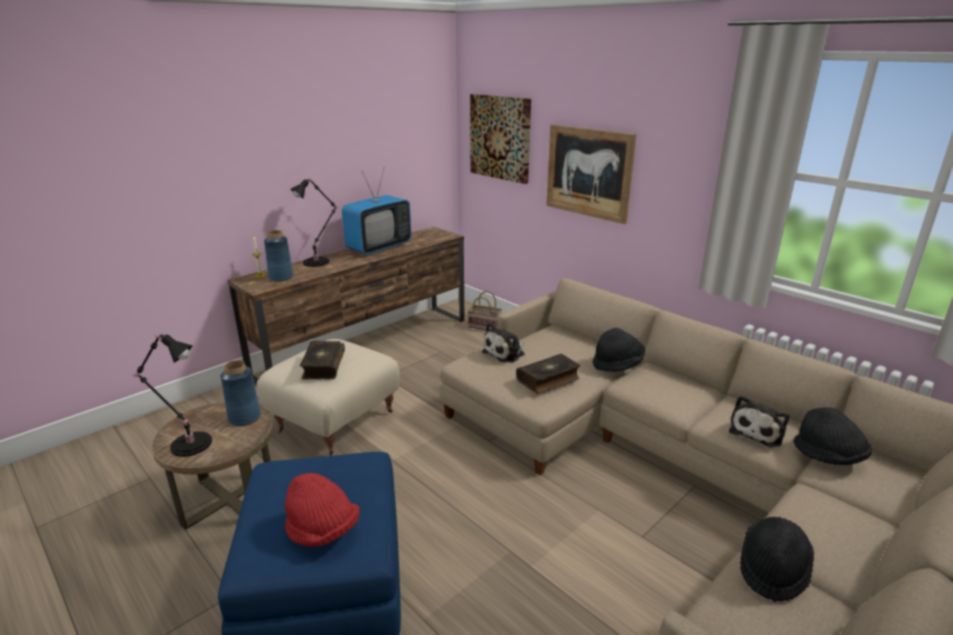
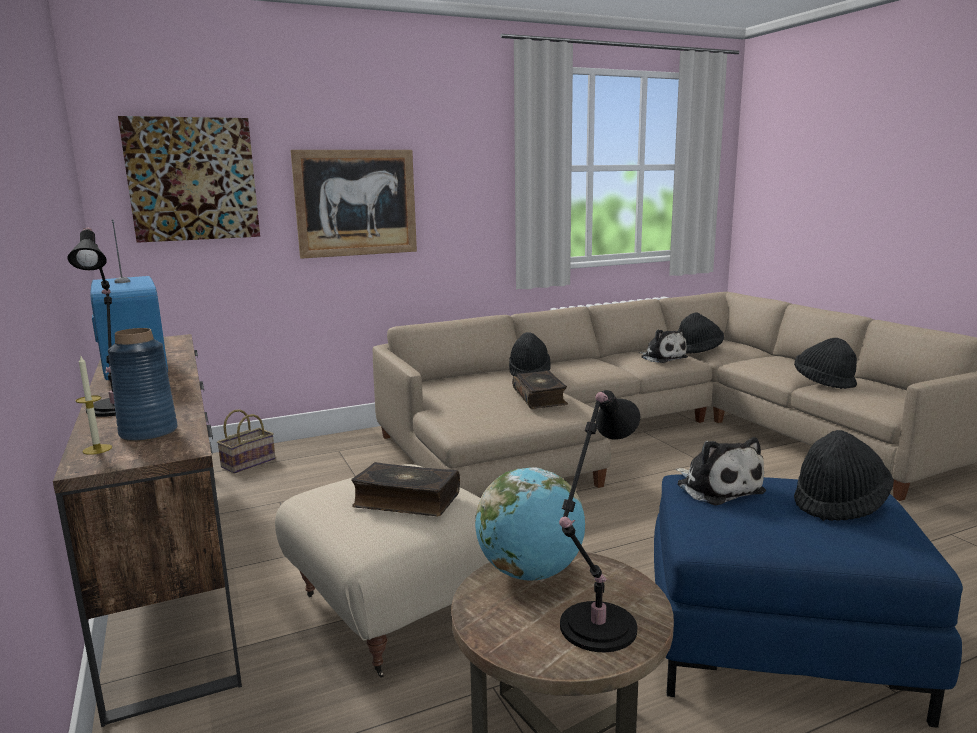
camera: 70 degrees left, 10 degrees down
(244, 418) = (530, 573): blue vase -> globe
(322, 531) = (839, 504): red hat -> black hat
(505, 353) = (459, 408): plush toy -> plush toy (717, 487)

